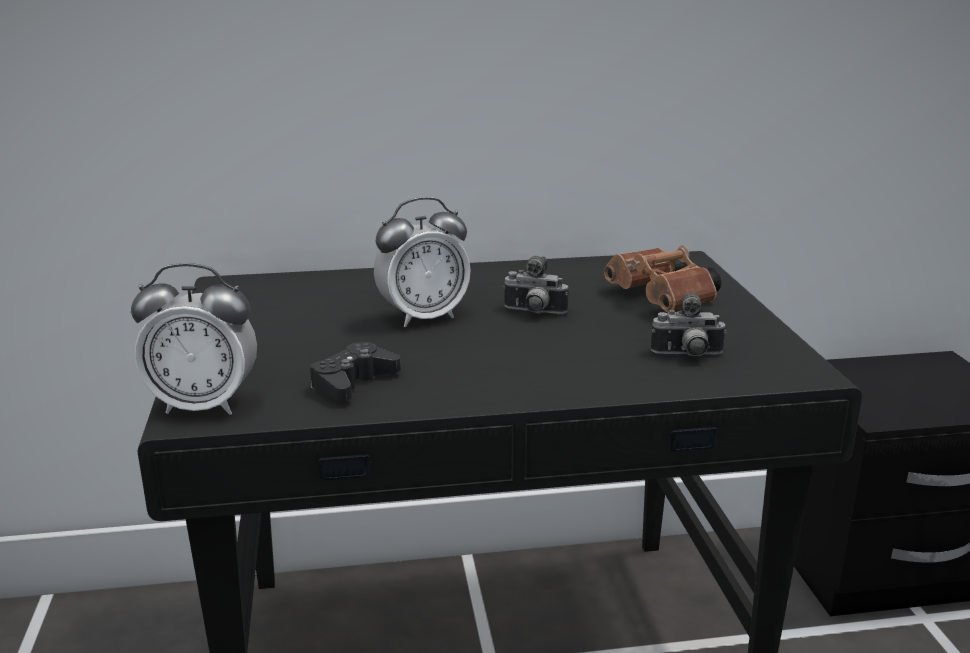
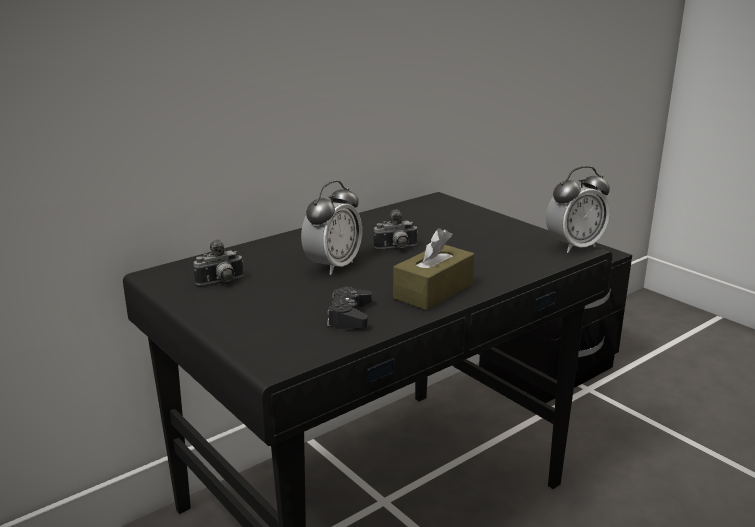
camera: 30 degrees left, 0 degrees up
(204, 405) = (274, 355): alarm clock -> alarm clock (574, 246)
(501, 379) = (433, 291): none -> brown tissue box
(664, 301) = (459, 225): brown binoculars -> none
(687, 356) = (513, 254): camera -> camera (221, 282)

